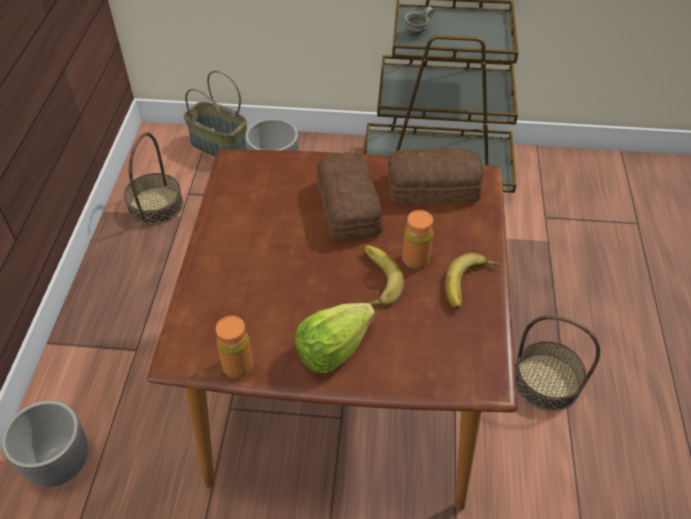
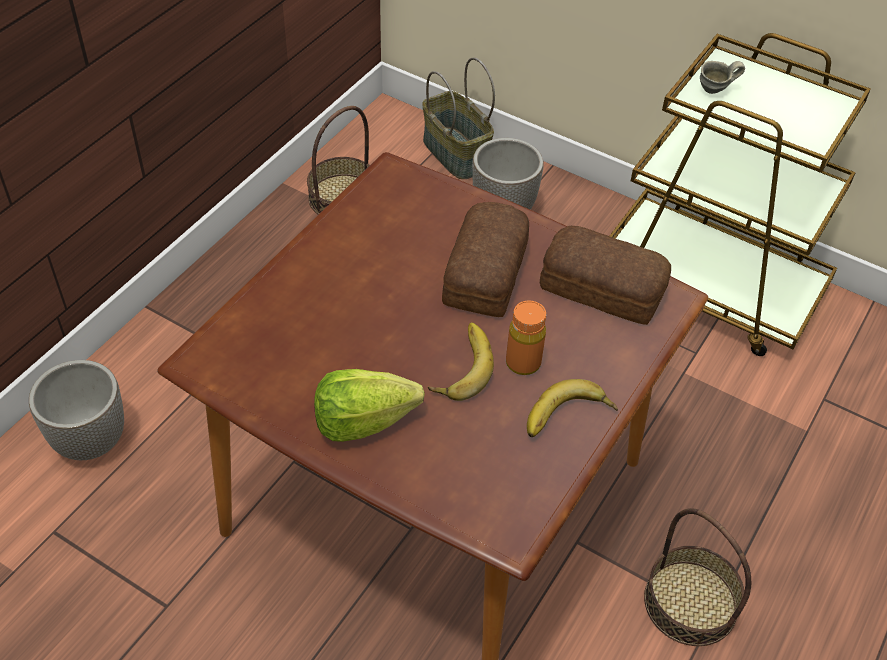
camera: 25 degrees right, 0 degrees up
(238, 366) = (253, 395): orange bottle -> none

